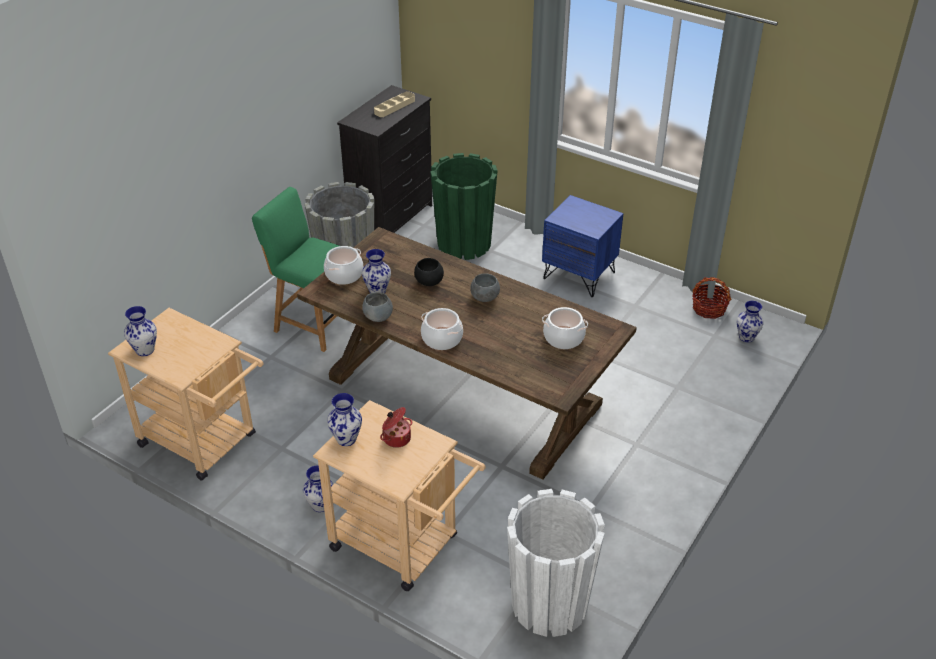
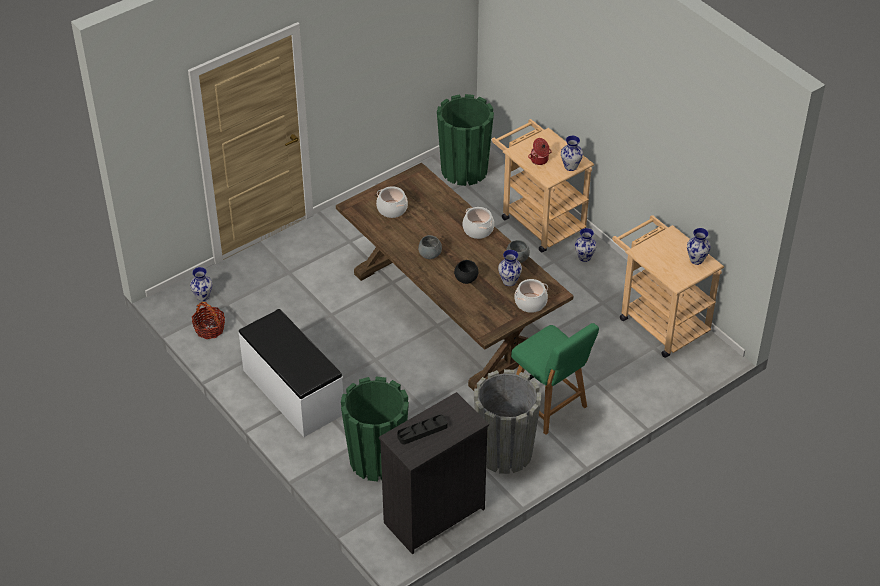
camera: 160 degrees left, 5 degrees up
(394, 107) = (422, 431): beige tray -> black tray
(549, 604) = (464, 170): white planter -> green planter
(579, 275) = (292, 392): blue nightstand -> white bench

